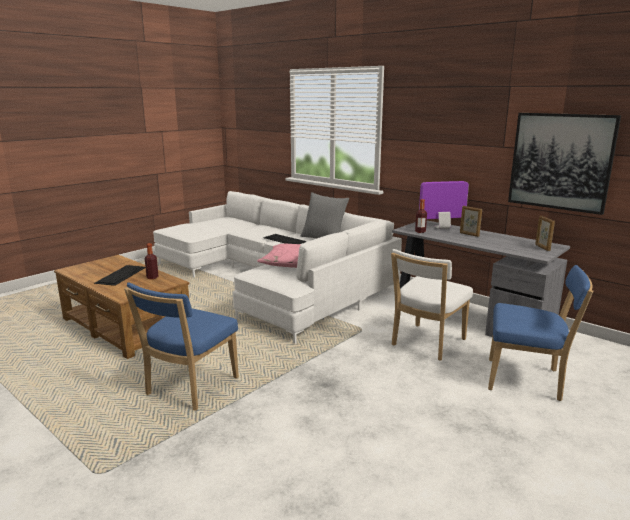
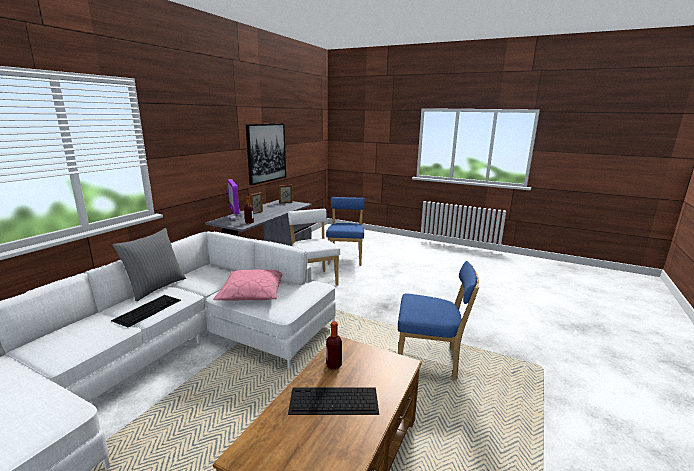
camera: 105 degrees left, 0 degrees up
(426, 343) = (313, 279): white chair -> white chair turned 135 degrees counterclockwise

